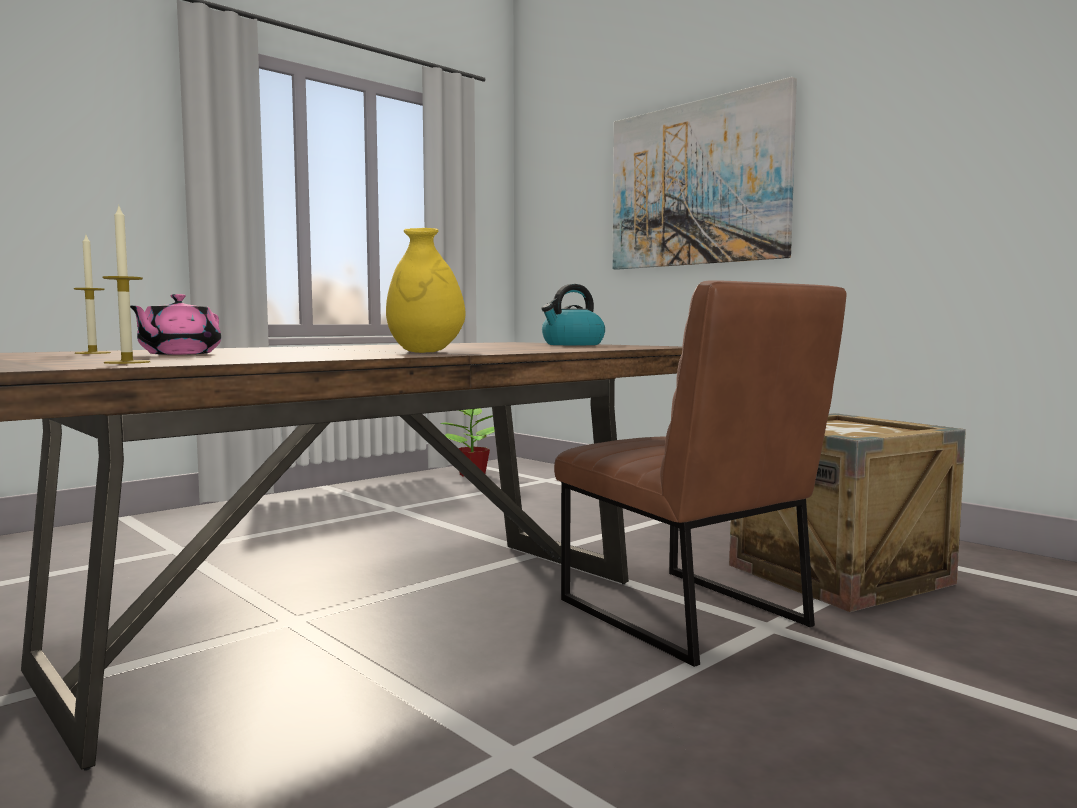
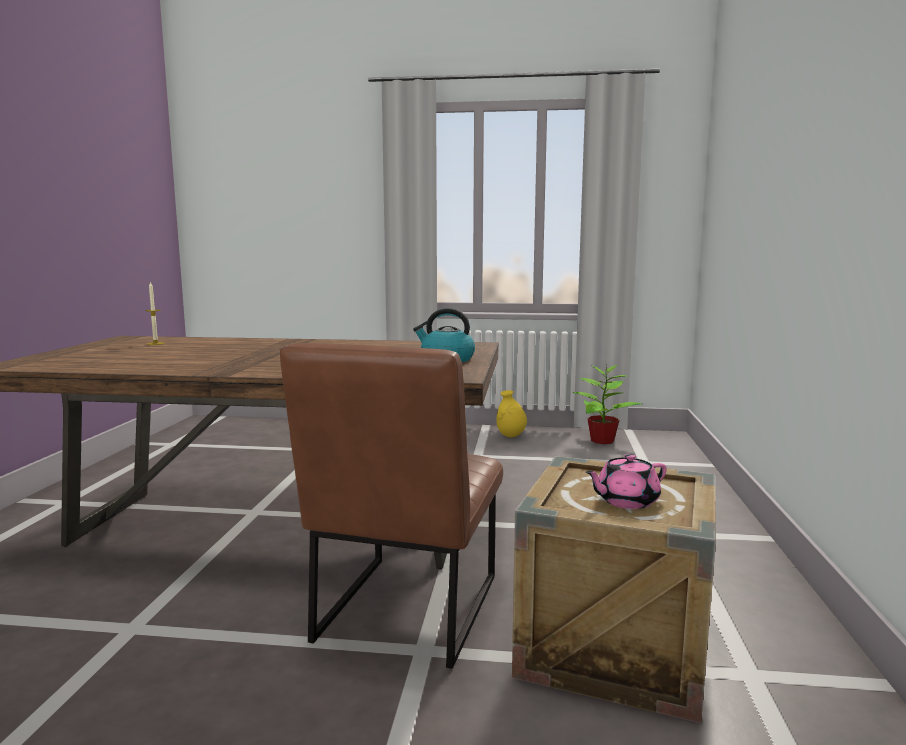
camera: 50 degrees right, 5 degrees up
(127, 362) = (56, 364): candle -> none
(178, 354) = (156, 351): pink teapot -> pink teapot (625, 501)
(425, 352) = (239, 365): yellow vase -> yellow vase (511, 436)
(697, 184) = (781, 171): picture -> none

